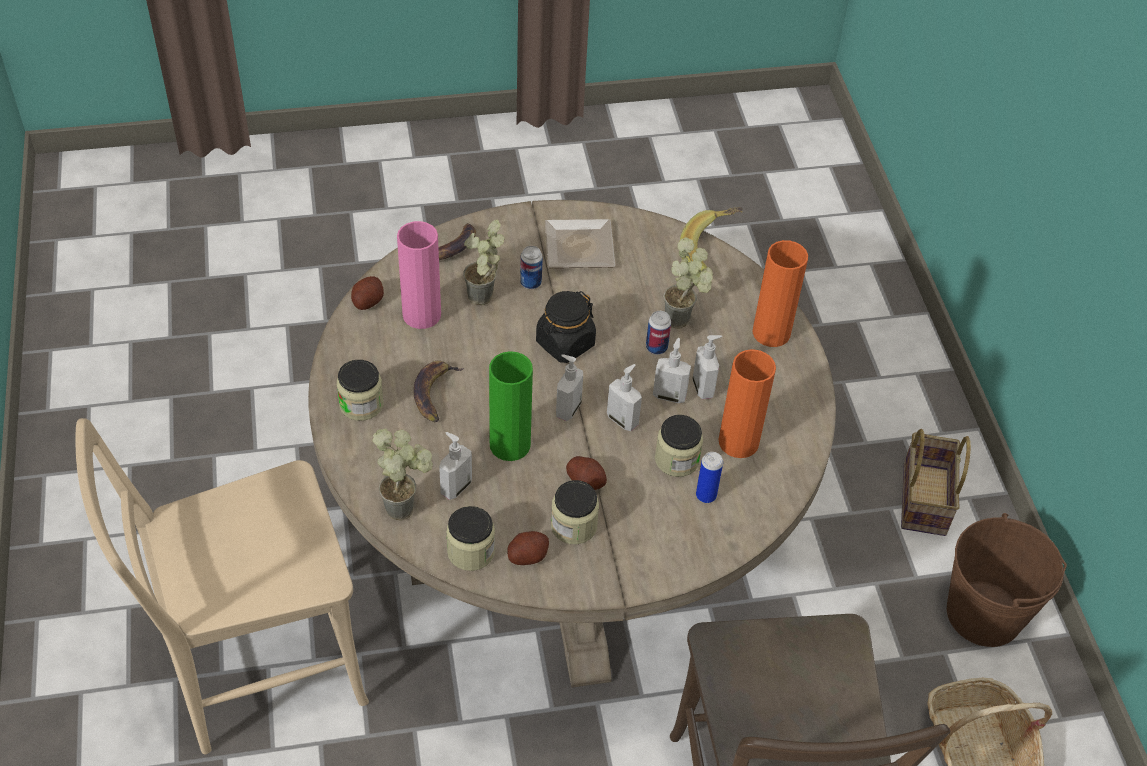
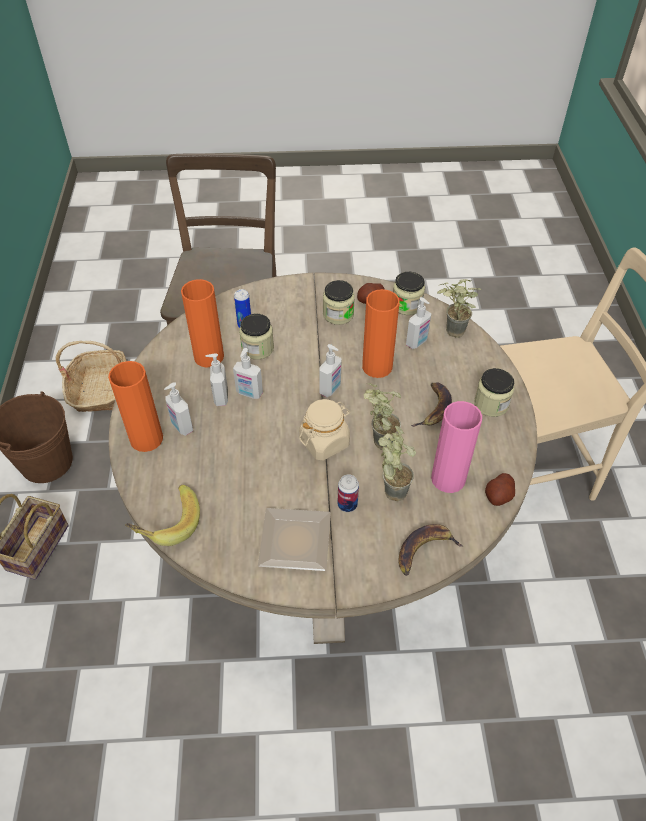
camera: 170 degrees left, 0 degrees up
(510, 445) = (377, 367): green vase -> orange vase
(565, 343) = (324, 442): black jar -> beige jar
(586, 481) = (325, 339): potato -> none
(623, 419) = (290, 378): soap dispenser -> soap dispenser (181, 427)
(656, 347) = (248, 433): can -> none
(684, 321) = (216, 455): potted plant -> potted plant (377, 441)

